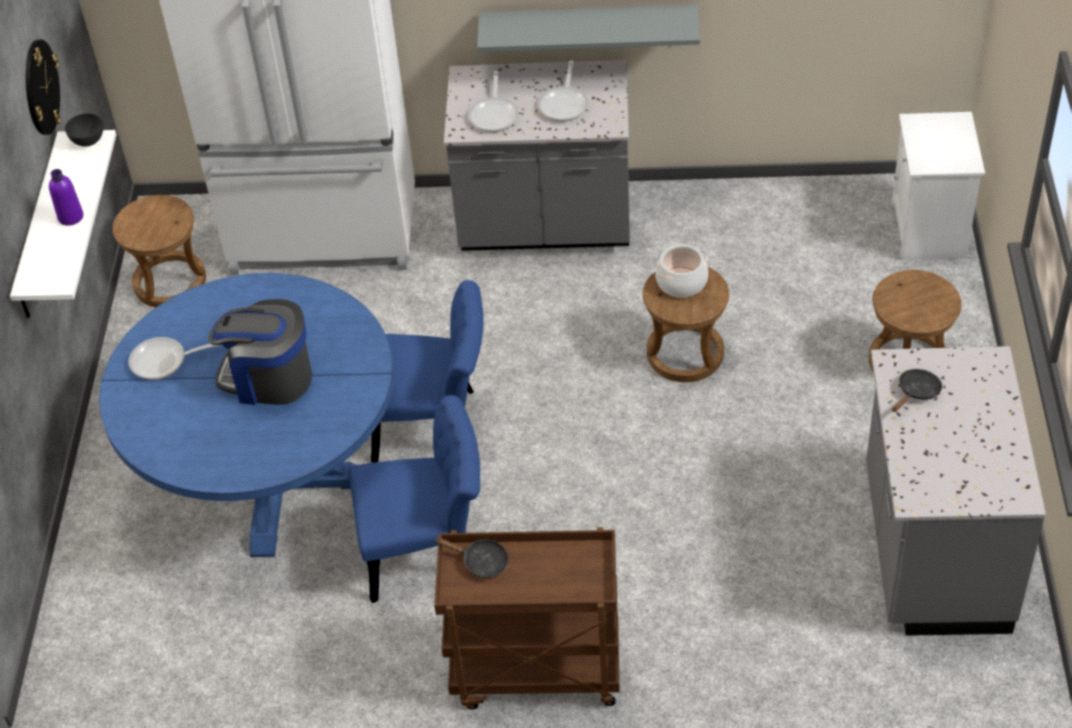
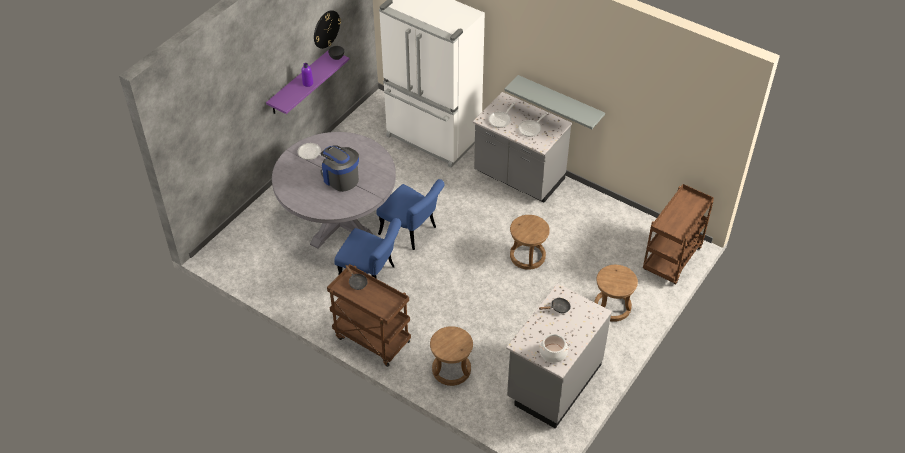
camera: 30 degrees right, 0 degrees up
(40, 228) = (299, 82): white shelf -> purple shelf
(170, 283) = (363, 128): brown stool -> brown stool (451, 369)
(273, 481) = (339, 221): blue dining table -> grey dining table
(681, 283) = (531, 224): cooking pot -> cooking pot (553, 353)
(930, 231) = (672, 260): white nightstand -> brown cart

